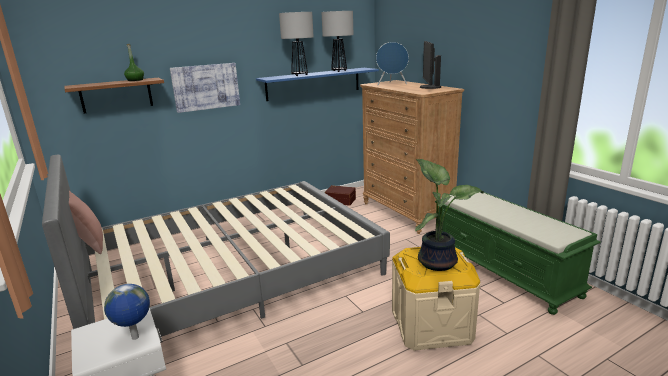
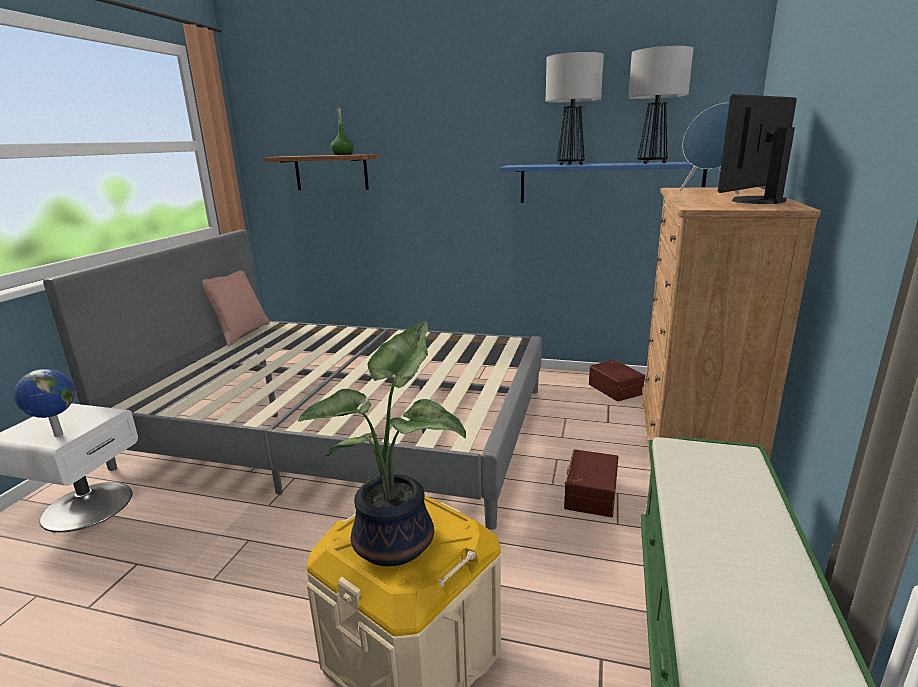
camera: 45 degrees right, 0 degrees up
(206, 87) = (435, 172): picture -> none
(397, 244) = (589, 493): none -> brown storage box

